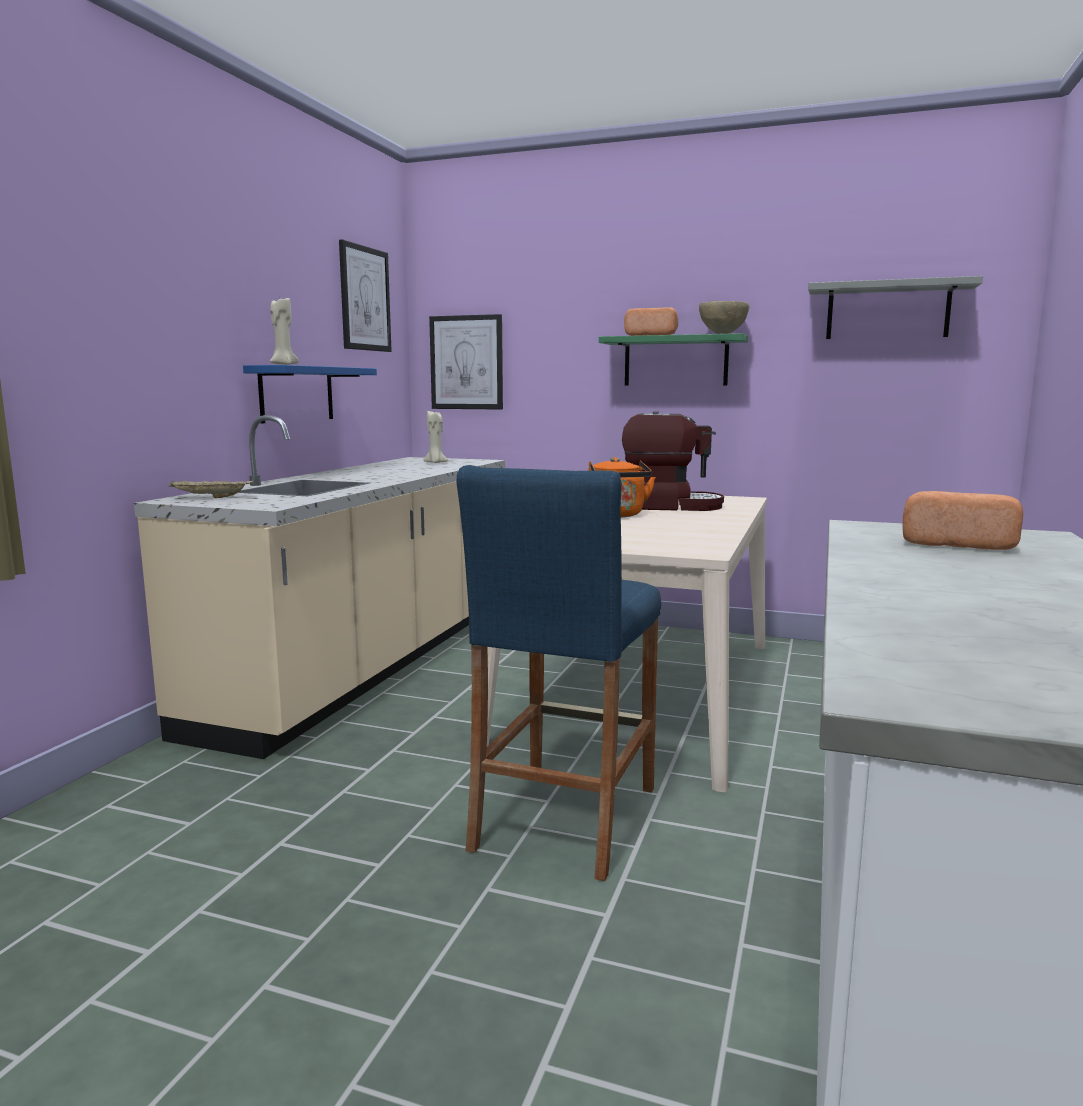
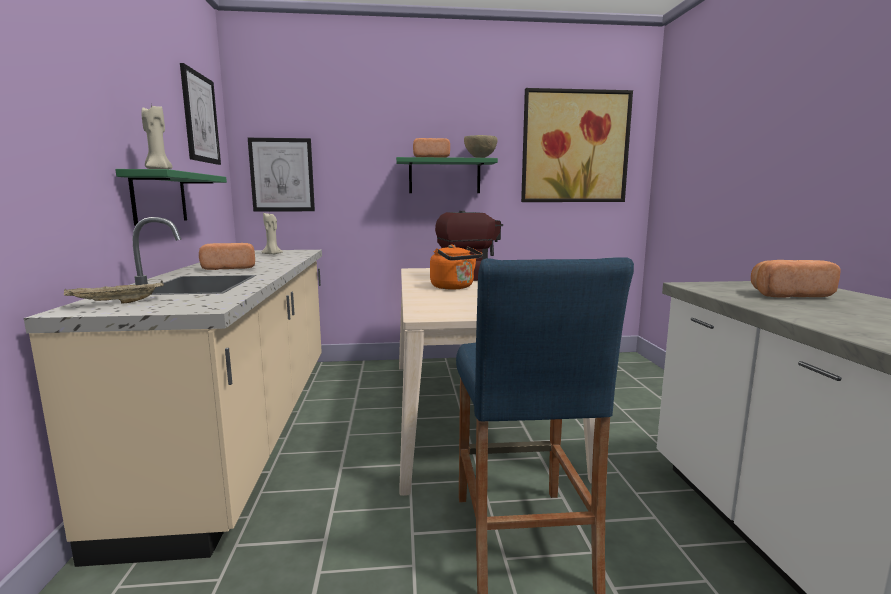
camera: 25 degrees left, 0 degrees up
(297, 394) = (159, 198): blue shelf -> green shelf
(361, 474) = (230, 268): none -> bread
(887, 311) = (575, 147): grey shelf -> picture

